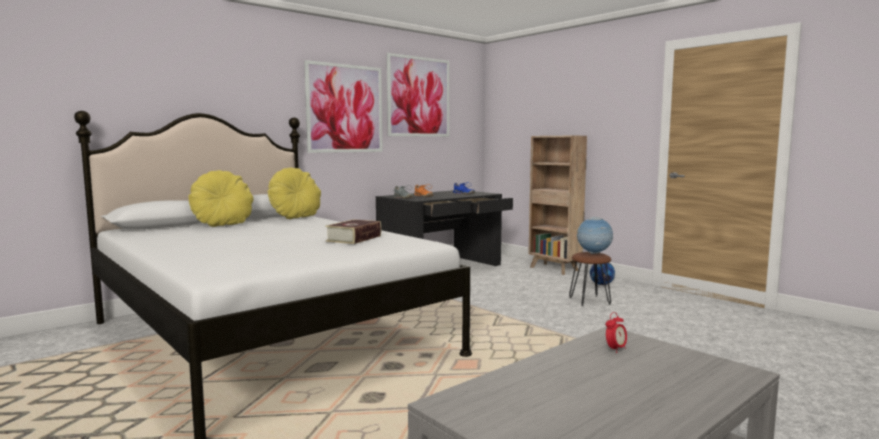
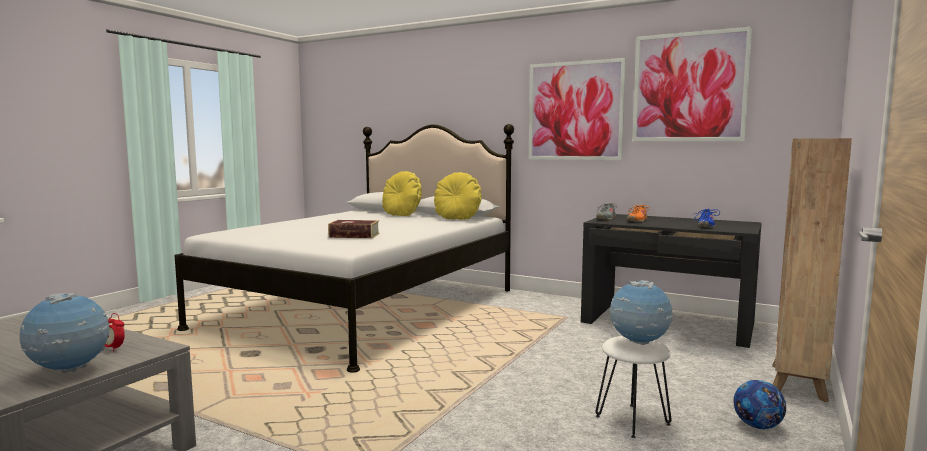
camera: 70 degrees right, 0 degrees up
(589, 301) = (632, 420): brown stool -> white stool
(681, 359) = (70, 371): none -> globe

